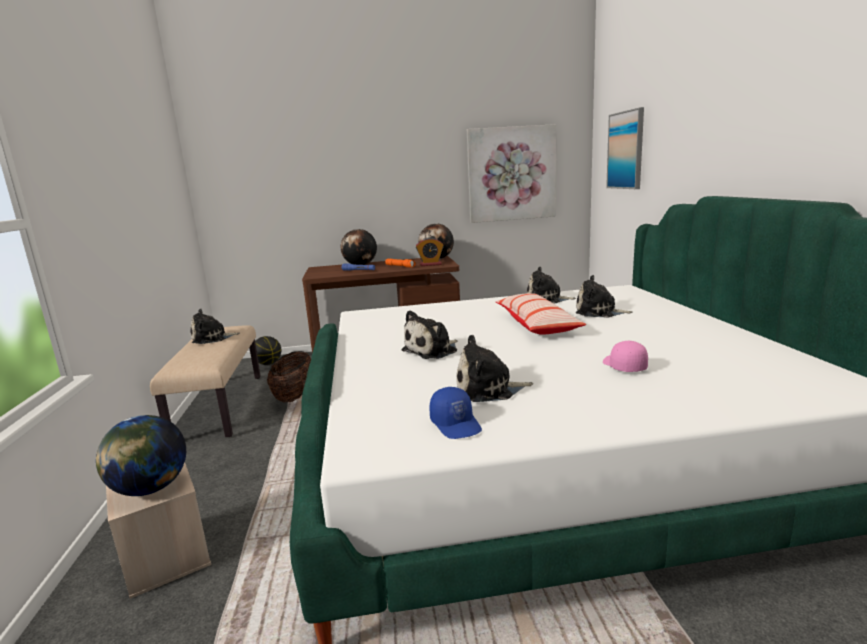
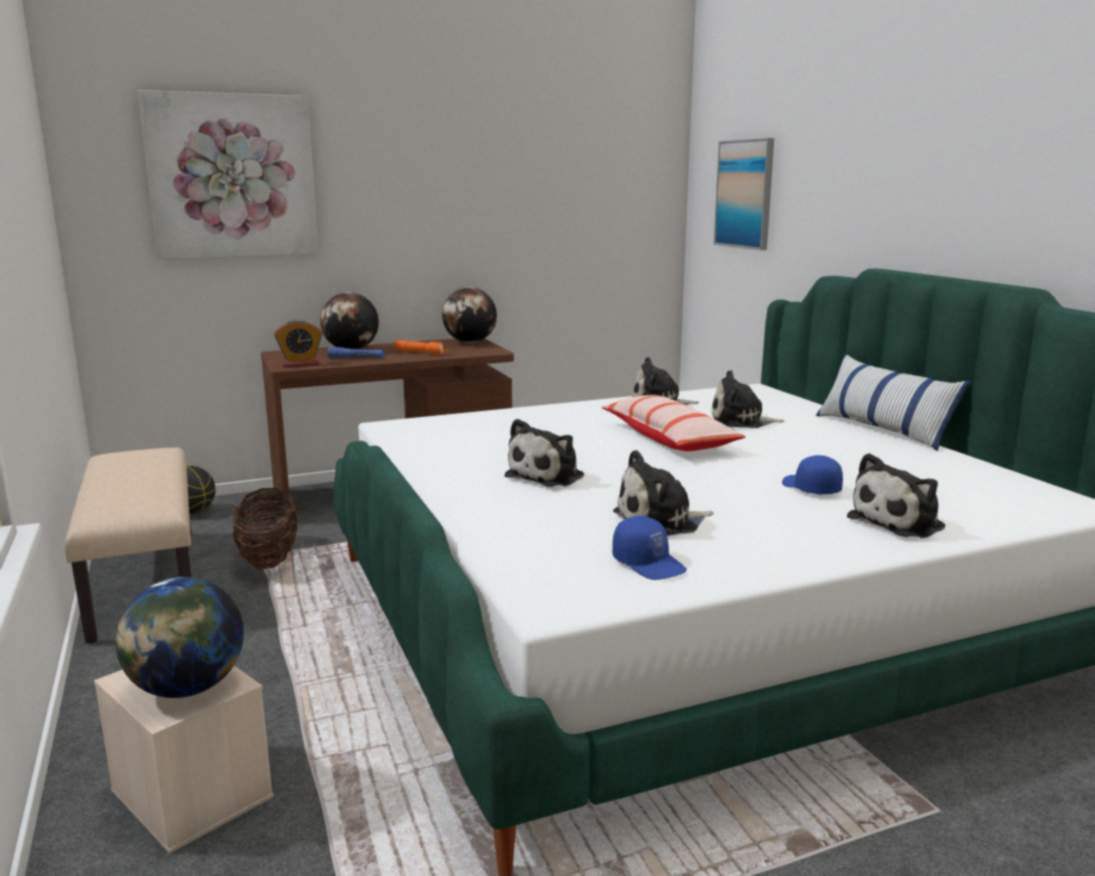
camera: 15 degrees left, 0 degrees up
(212, 338) = (131, 469): plush toy -> plush toy (900, 522)
(430, 264) = (467, 350): alarm clock -> alarm clock (300, 364)
(511, 174) = (577, 216): picture -> picture (232, 176)
(623, 366) = (810, 488): pink cap -> blue cap
(710, 320) = (883, 430): none -> pillow

